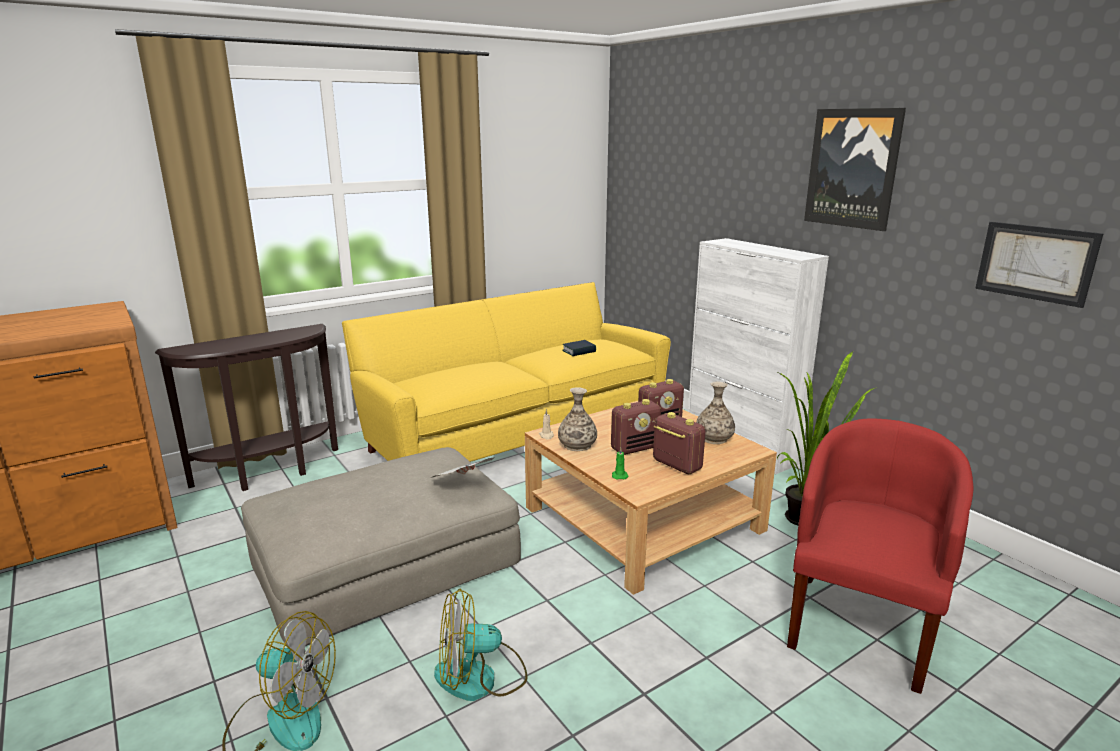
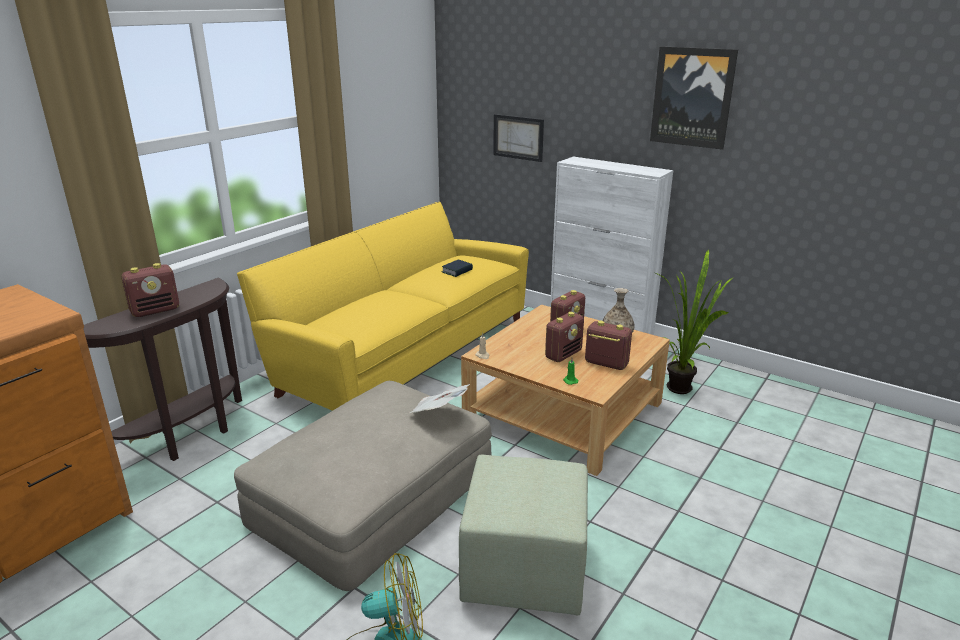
camera: 20 degrees left, 5 degrees up
(241, 342) = (156, 310): none -> radio
(480, 677) = (525, 571): fan -> green ottoman
(577, 445) = (515, 360): vase -> none
(861, 626) = (764, 461): red armchair -> none
(1035, 262) = (843, 172): picture -> picture (518, 137)

